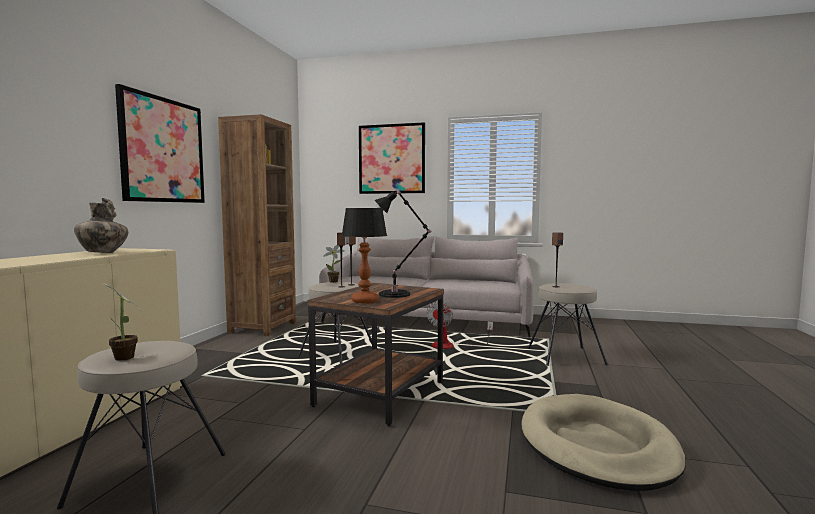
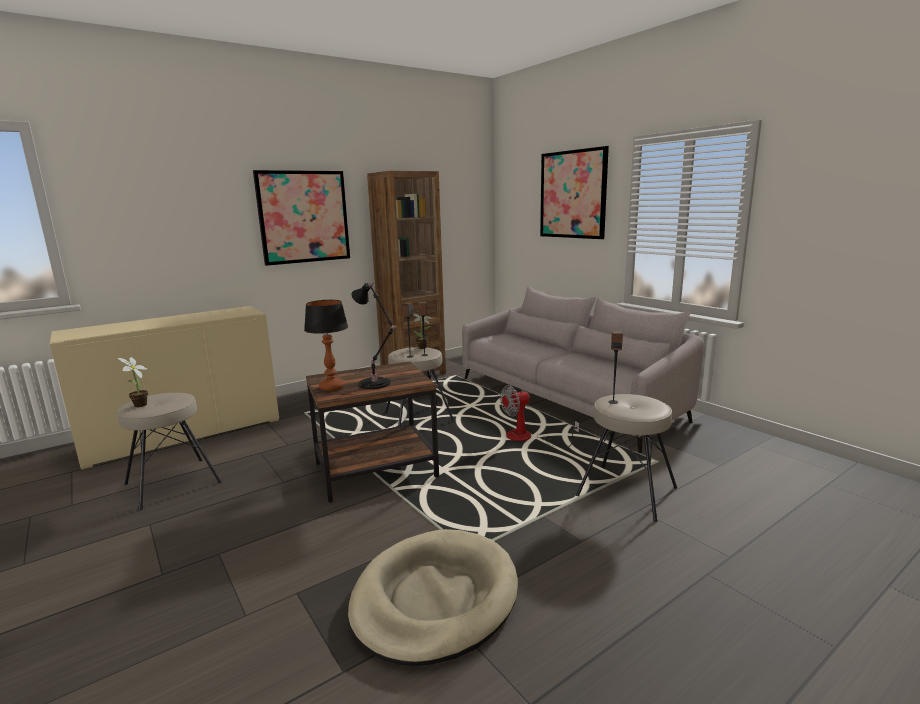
camera: 40 degrees right, 10 degrees up
(102, 253) = (215, 315): vase -> none

